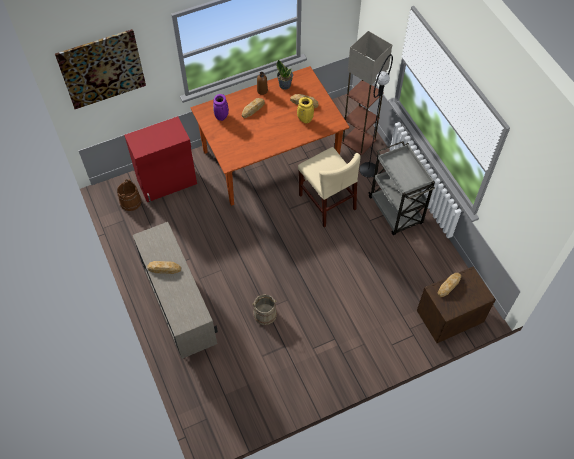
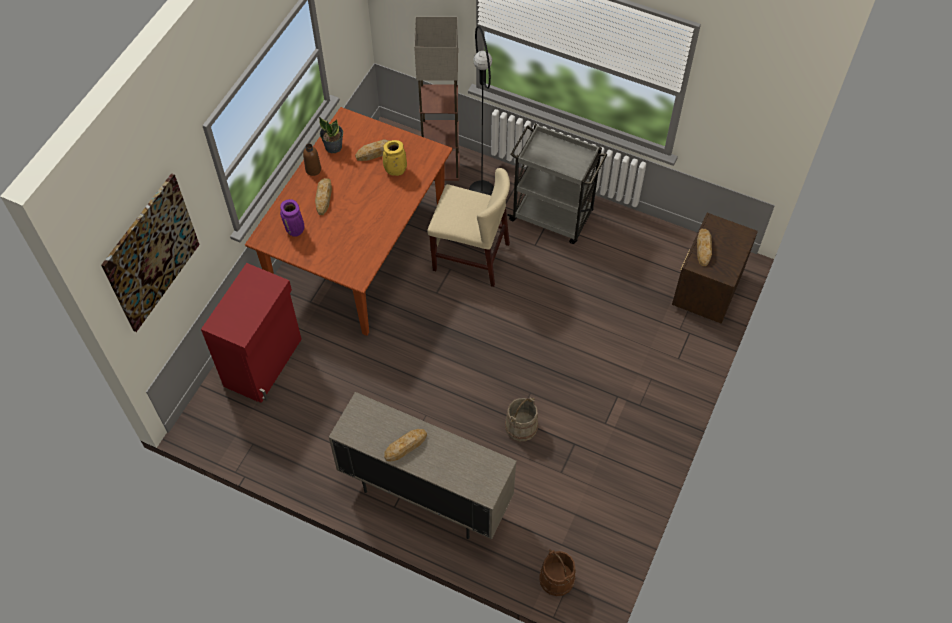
camera: 40 degrees left, 0 degrees up
(130, 202) = (240, 416): brown bucket -> brown bucket (557, 578)

